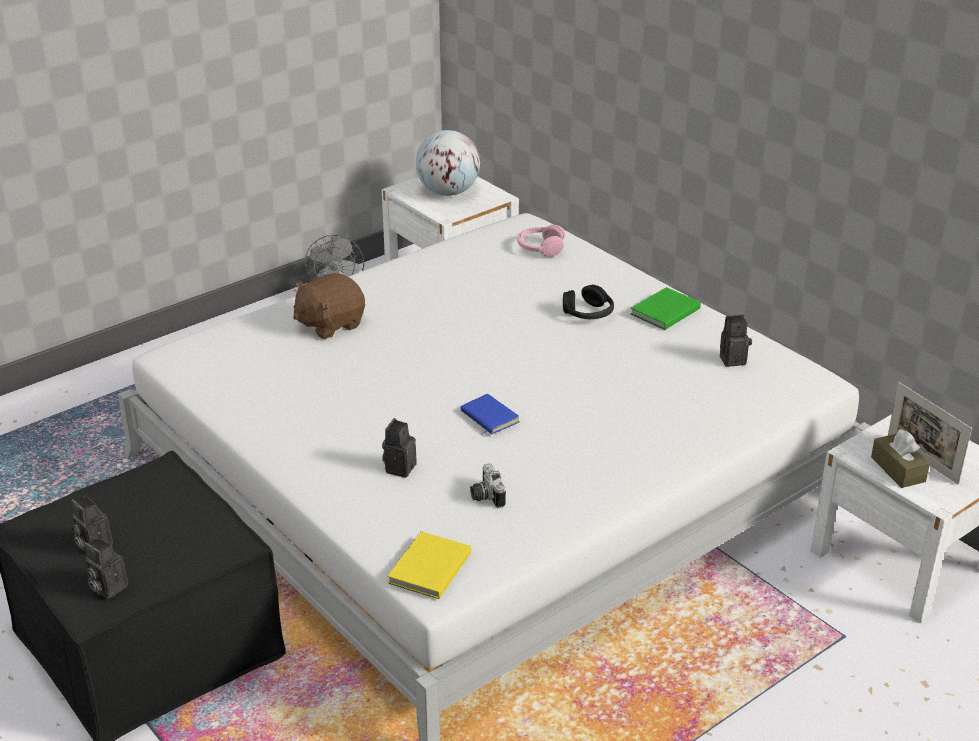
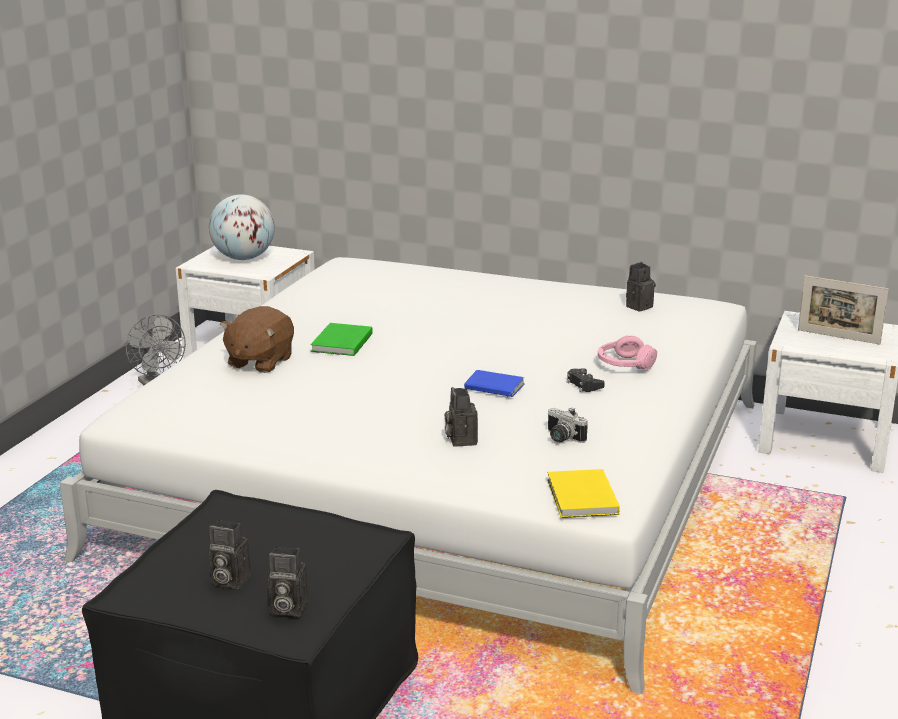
camera: 30 degrees left, 10 degrees down
(540, 248) = (384, 274): pink headphones -> pink headphones (624, 364)
(575, 440) = (584, 384): none -> black game controller
(588, 313) = (483, 305): black headphones -> none
(663, 311) = (544, 290): green book -> green book (340, 343)
(898, 469) = (831, 346): brown tissue box -> none

